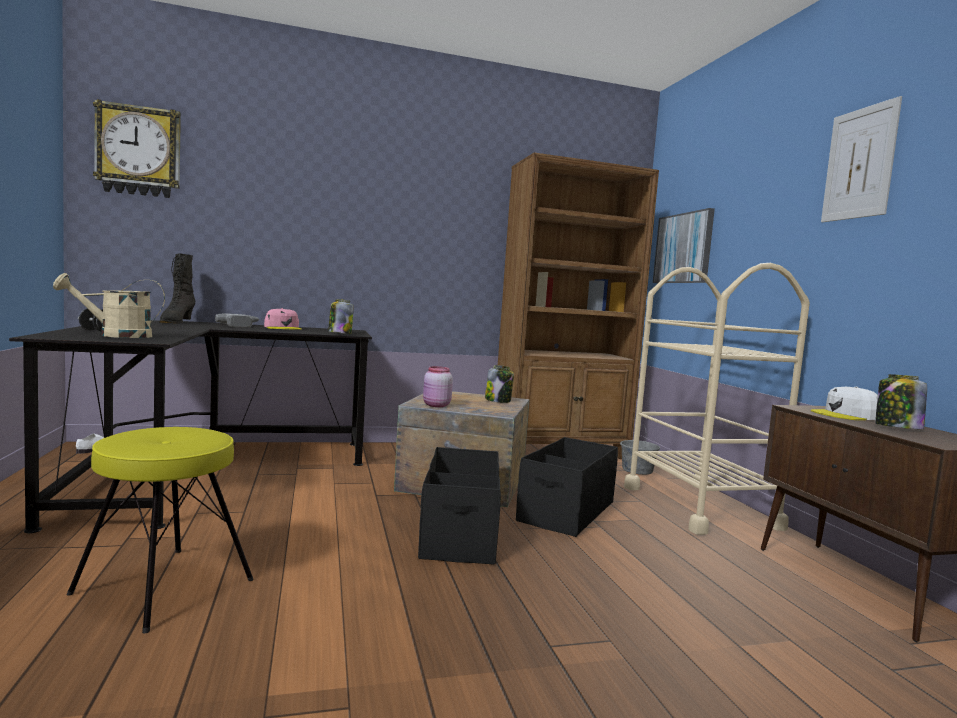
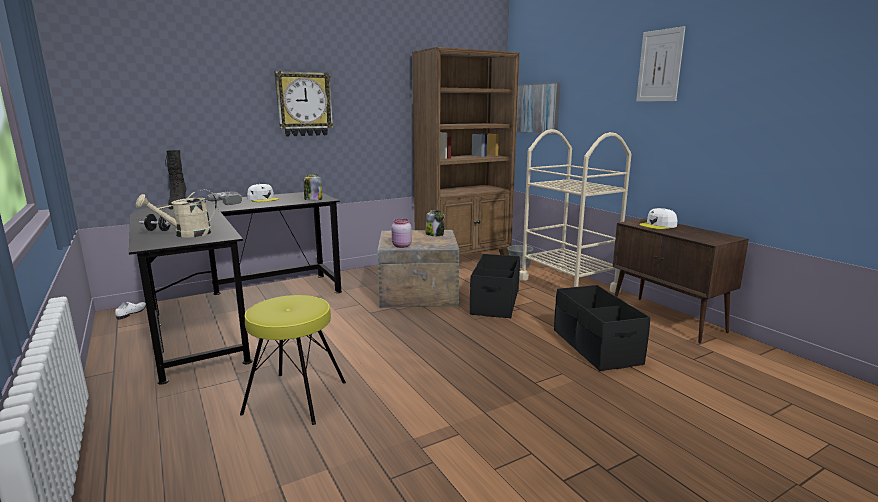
camera: 15 degrees left, 10 degrees up
(139, 151) = (114, 63): wall clock -> wall clock (304, 104)
(283, 328) = (263, 199): pink cap -> white cap
(459, 533) = (442, 329): black storage box -> black storage box (595, 347)
(897, 427) = (687, 231): jar -> none

